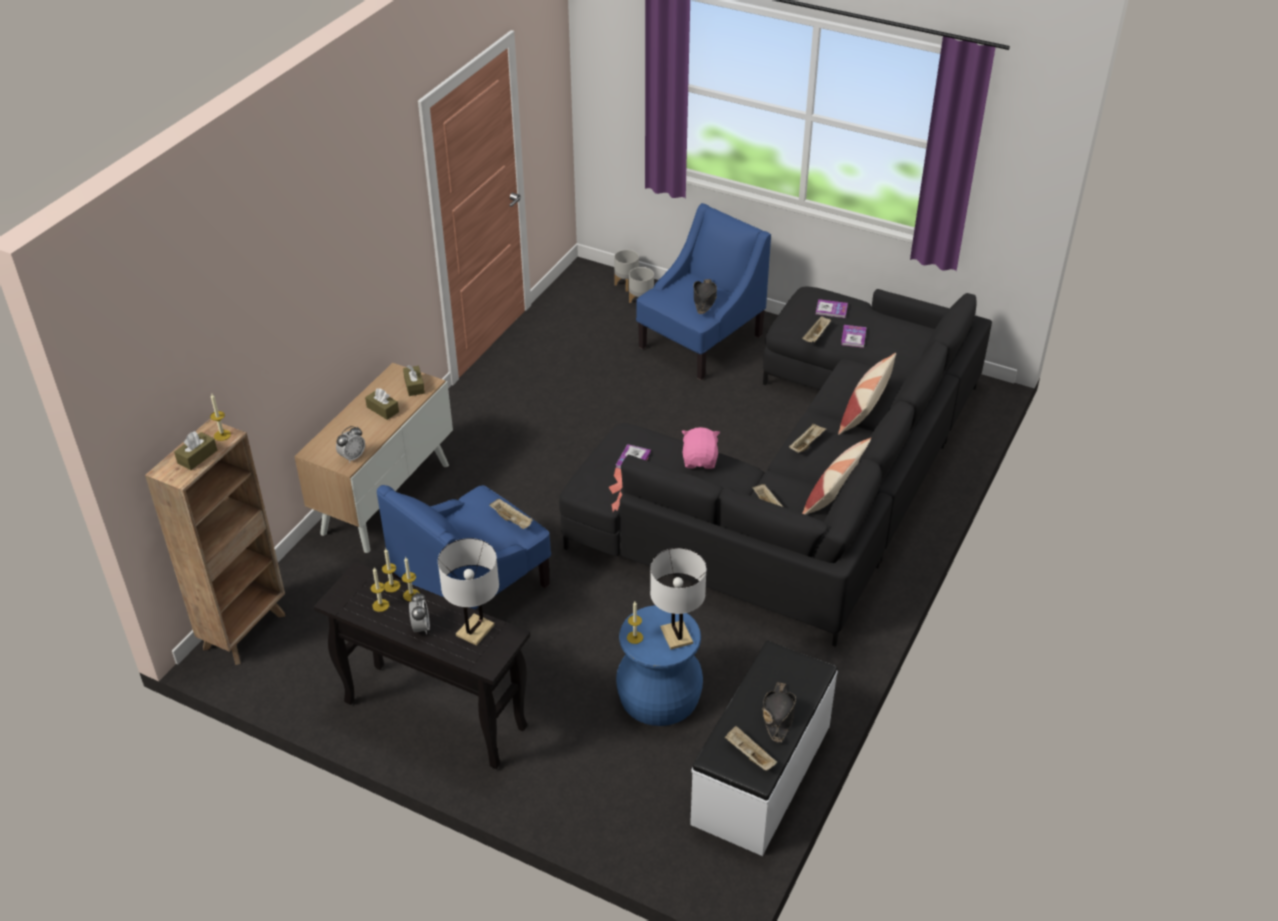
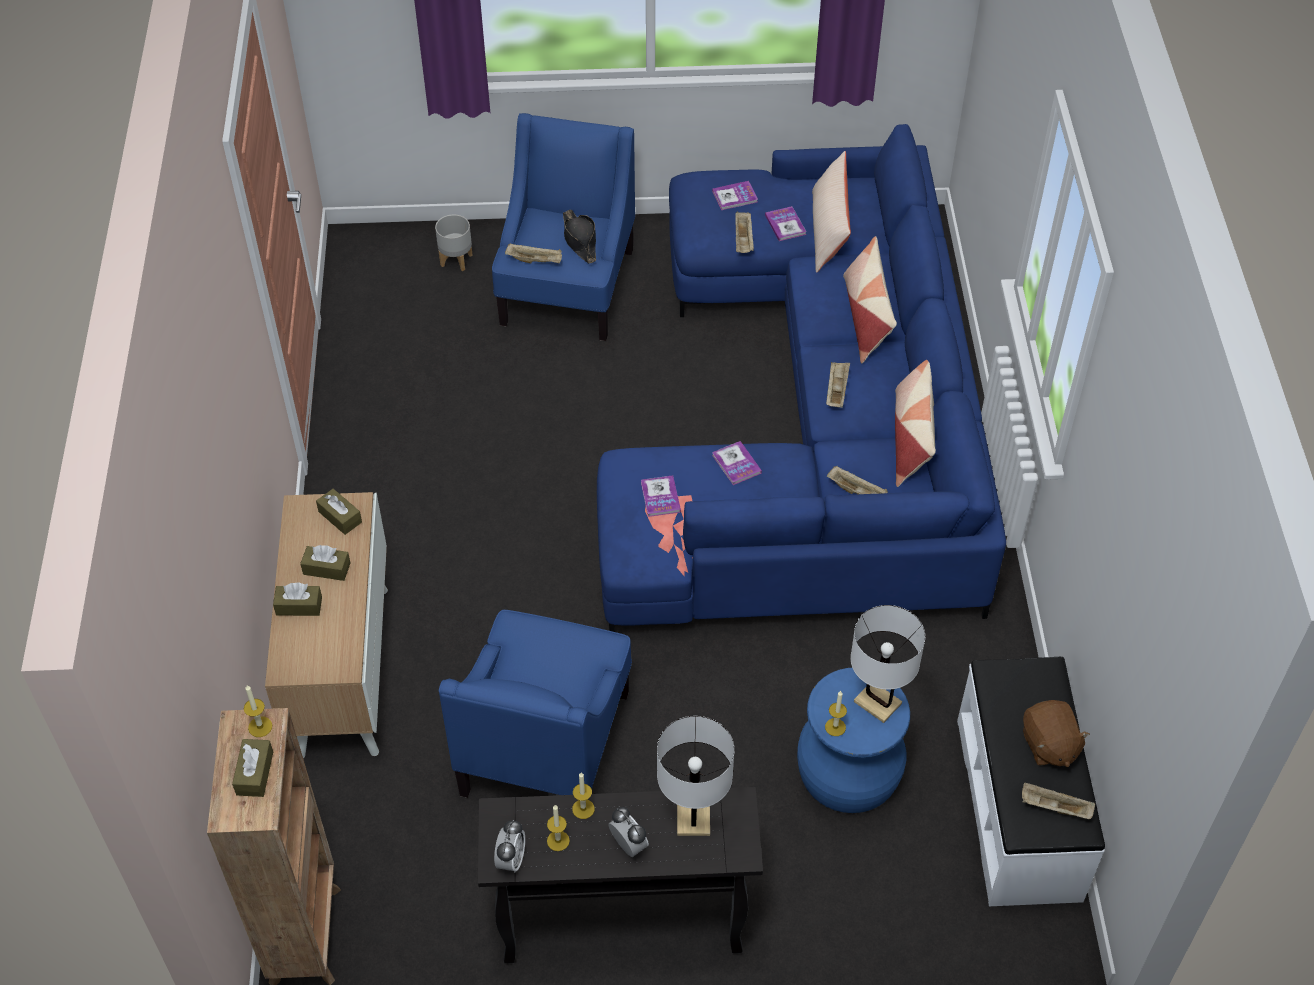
camera: 30 degrees left, 10 degrees up
(349, 422) = (299, 606): none -> brown tissue box
(352, 457) = (342, 653): alarm clock -> alarm clock (511, 860)
(392, 586) = (550, 809): candle -> none
(512, 520) = (580, 642): beige tray -> beige tray (535, 260)
(627, 284) = (420, 241): grey planter -> none
(700, 460) = (736, 464): pink plush toy -> book
(778, 715) = (1048, 745): black hat -> brown plush toy
(806, 480) = (815, 424): black sofa -> blue sofa
(882, 350) = (828, 231): none -> beige pillow

